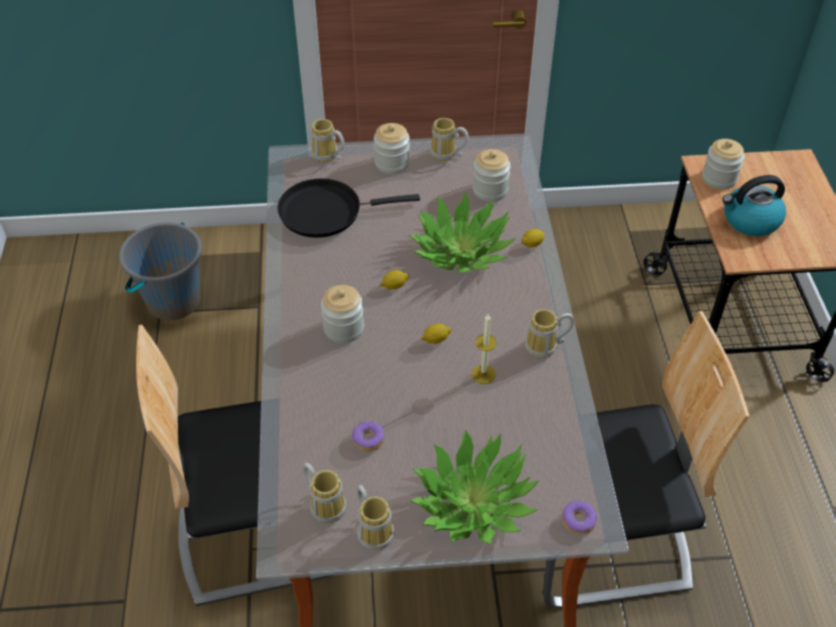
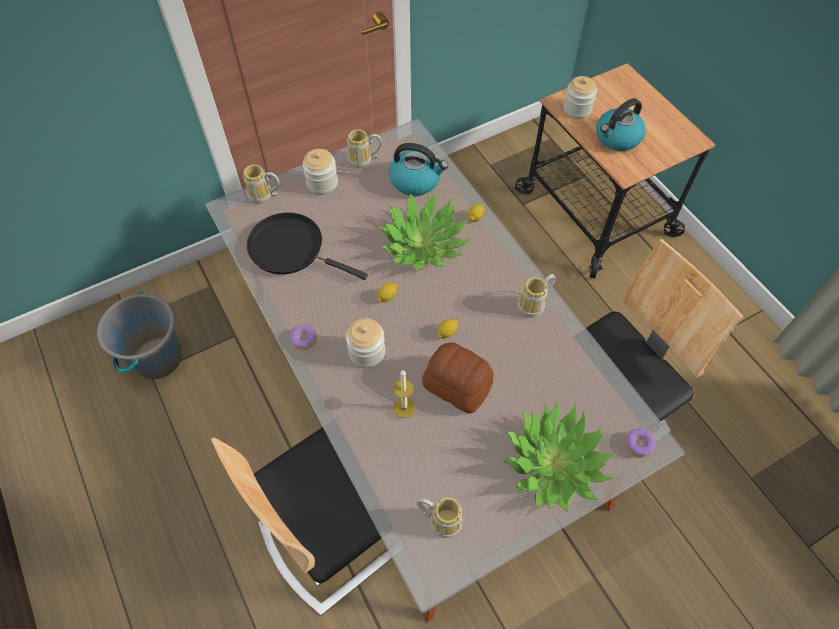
camera: 25 degrees left, 10 degrees up
(326, 211) = (291, 249): black frying pan -> black frying pan turned 60 degrees clockwise
(368, 440) = (443, 446): donut -> donut (303, 340)
(375, 530) = (493, 524): mug -> none
(417, 390) = (457, 384): none -> bread
(483, 374) = (500, 348): candle -> candle (404, 407)
(490, 190) = (416, 180): jar -> kettle

